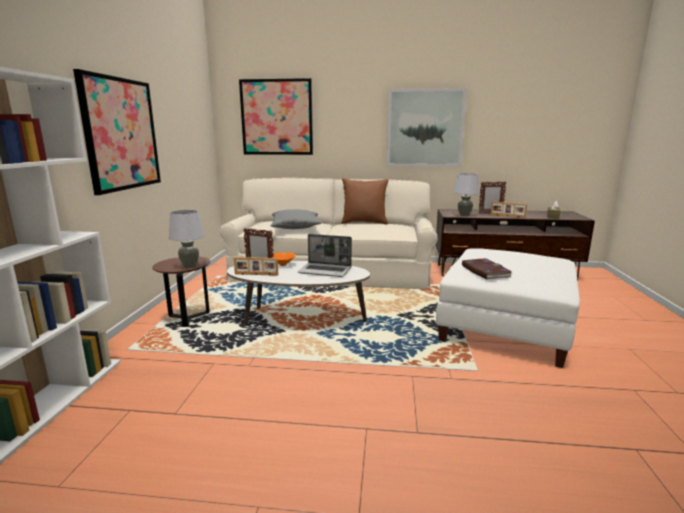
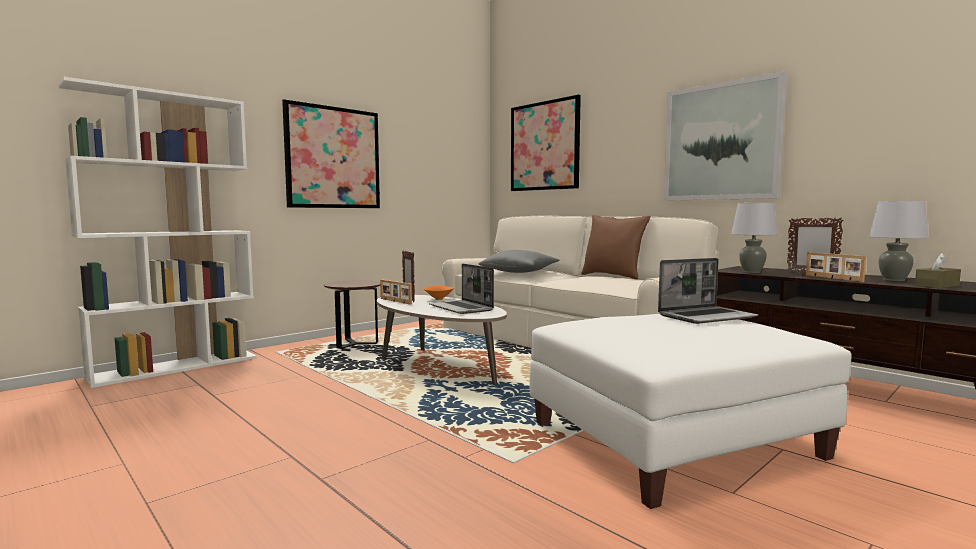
camera: 40 degrees right, 10 degrees down
(190, 266) = (352, 285): grey table lamp -> grey table lamp (894, 280)
(485, 271) = (604, 324): book -> none
(503, 253) = (706, 316): none -> laptop

